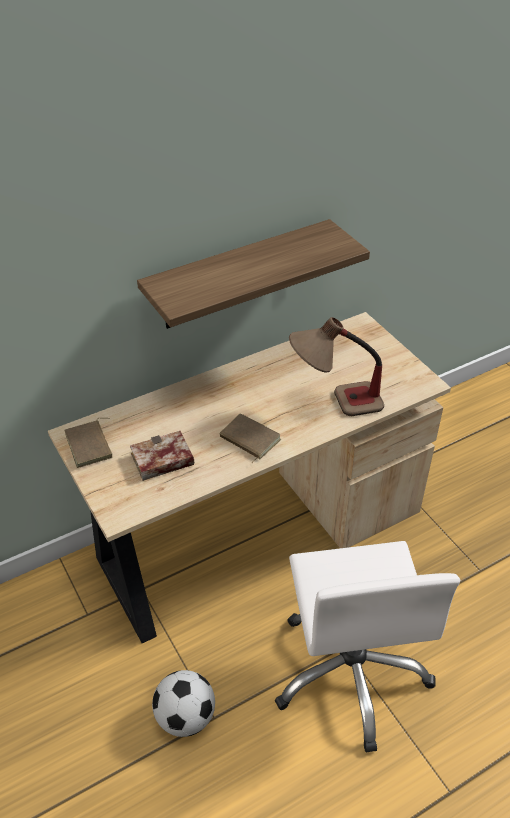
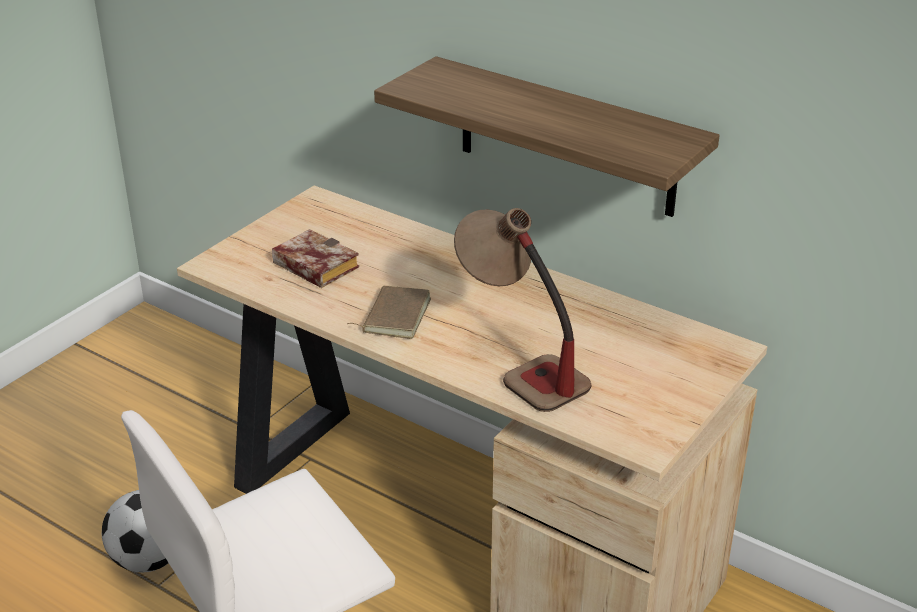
camera: 65 degrees right, 10 degrees down
(90, 445) = (307, 216): brown book -> none

